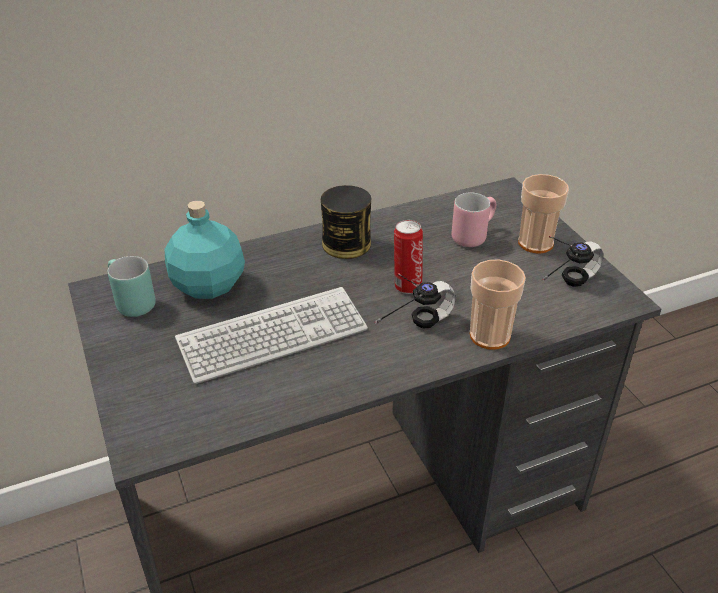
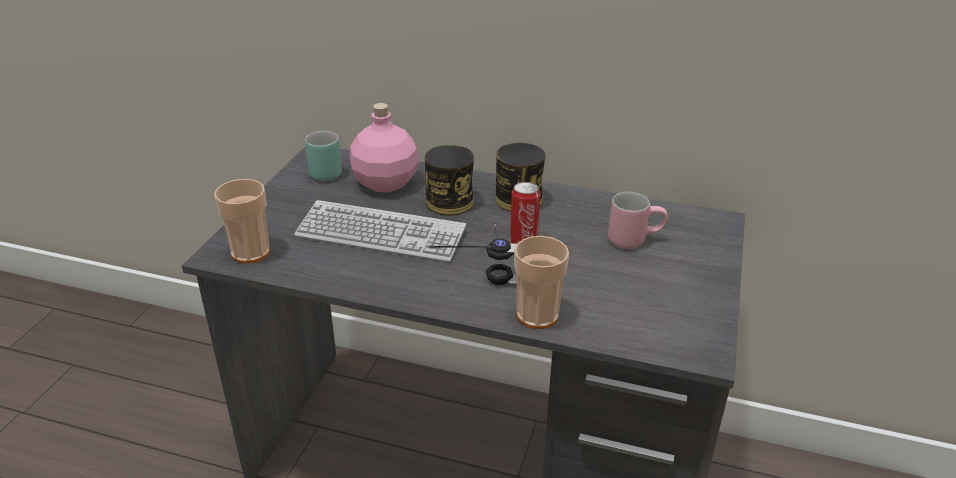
camera: 40 degrees right, 5 degrees down
(207, 286) = (384, 183): turquoise bottle -> pink bottle
(292, 275) = (449, 202): none -> can
(535, 243) = (684, 271): cup -> cup (250, 252)
(555, 283) = (655, 309): headphones -> none

